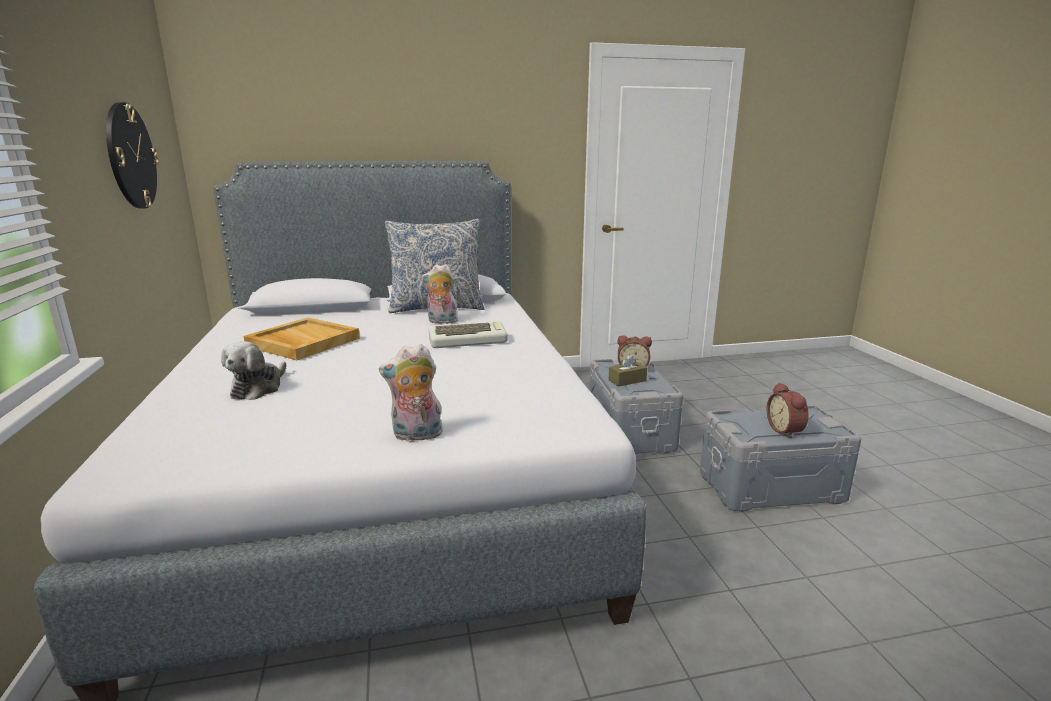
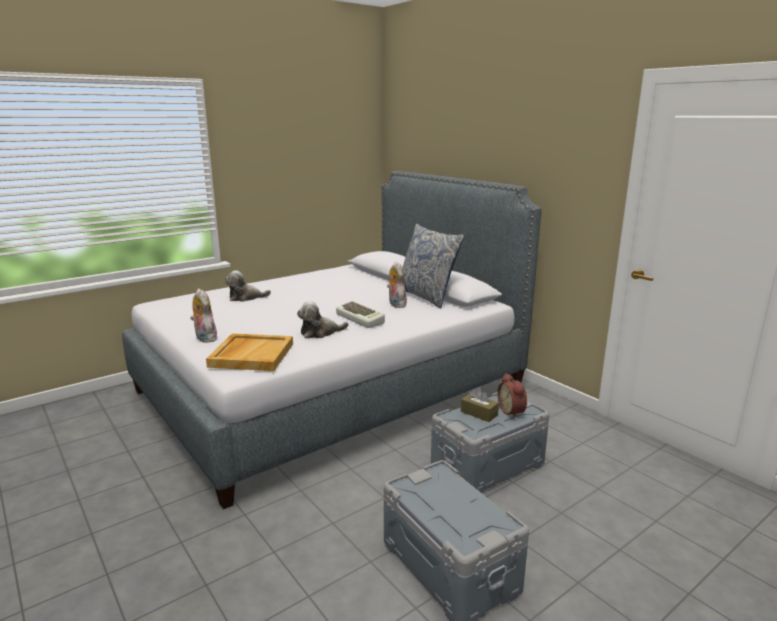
camera: 65 degrees right, 0 degrees up
(131, 156) = (311, 167): wall clock -> none
(302, 342) = (318, 287): beige tray -> beige tray (251, 355)
(490, 364) = (320, 332): none -> plush toy
(786, 430) = (443, 510): alarm clock -> none

